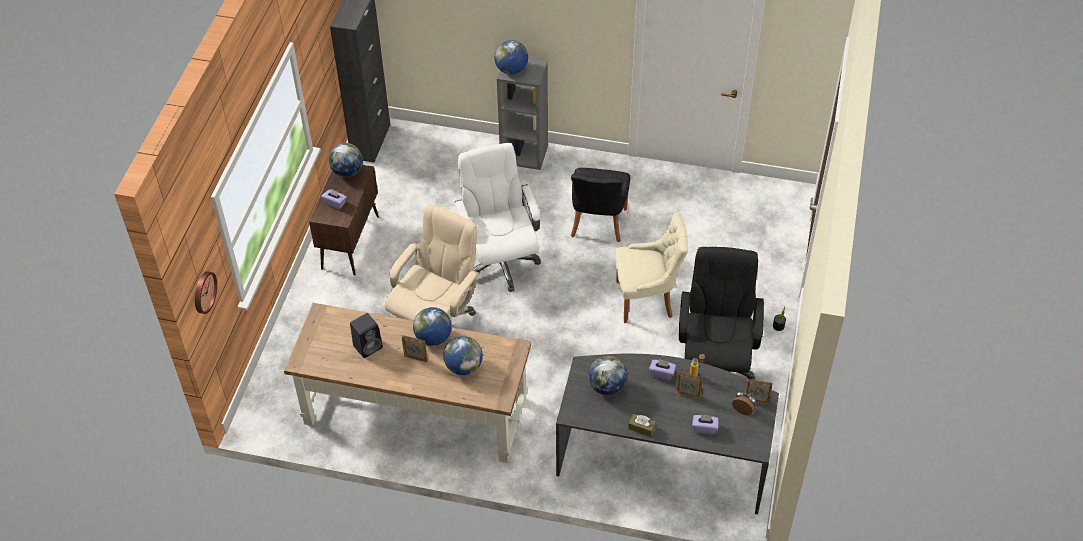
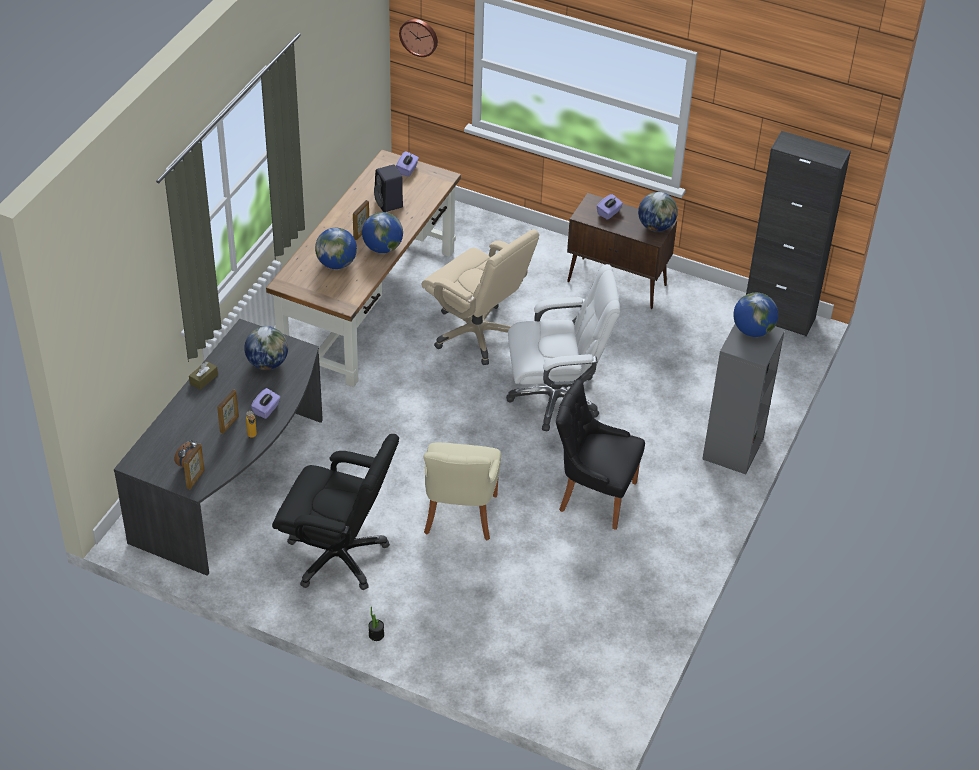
camera: 100 degrees right, 5 degrees down
(704, 428) = (180, 427): purple tissue box -> purple tissue box (407, 170)

